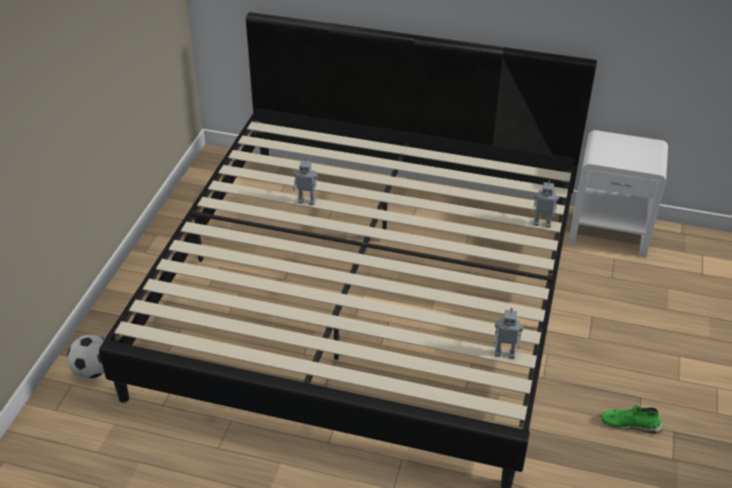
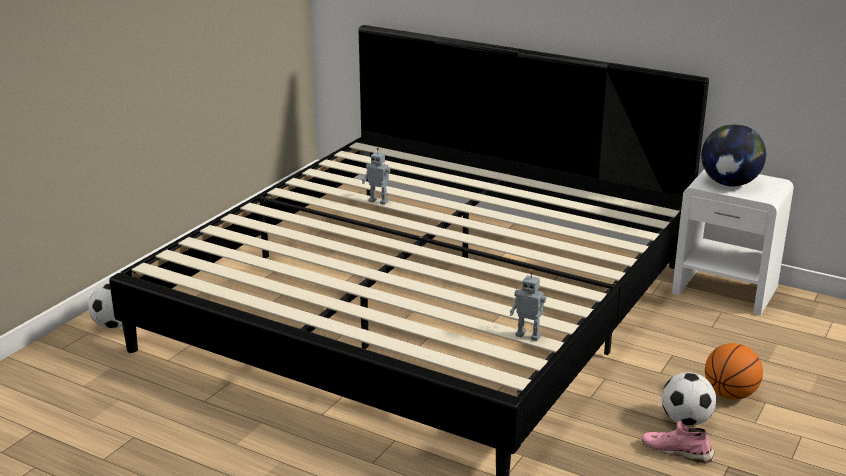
camera: 15 degrees right, 15 degrees down
(542, 223) = (626, 244): toy robot -> none
(619, 153) = (729, 184): none -> globe
(626, 388) = (686, 420): none -> football
(630, 424) = (677, 451): green shoe -> pink shoe
(650, 352) = (730, 394): none -> basketball

